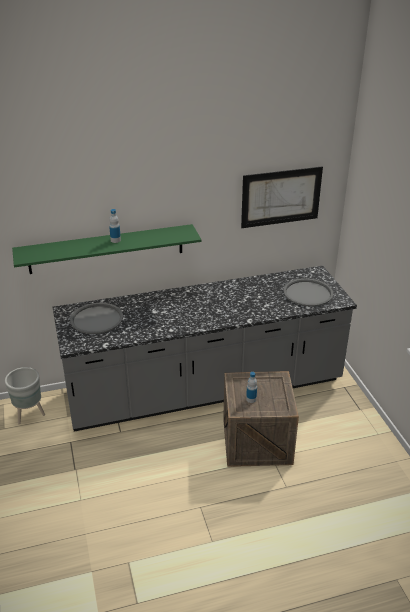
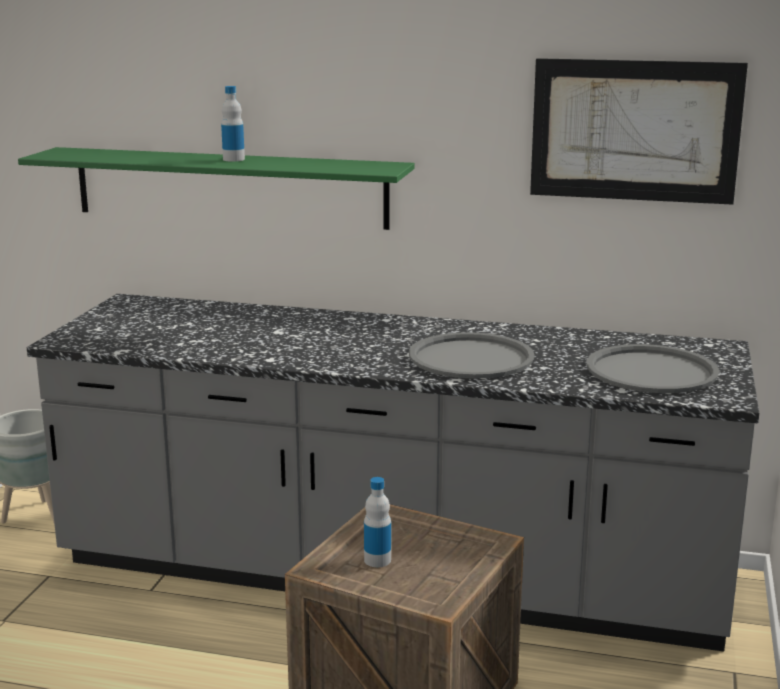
camera: 30 degrees right, 15 degrees down
(96, 319) = (161, 320): grey tray -> grey tray (470, 358)

